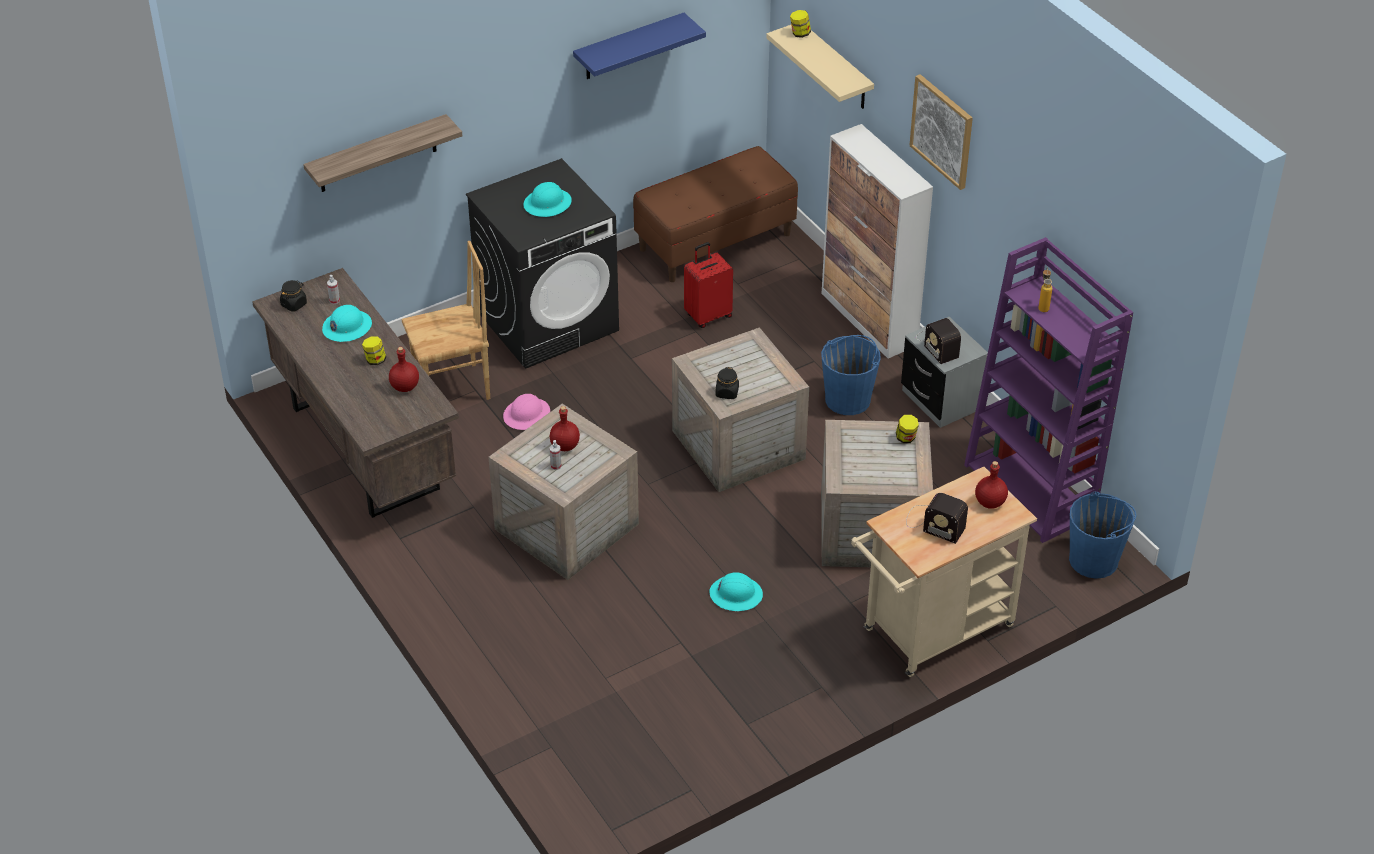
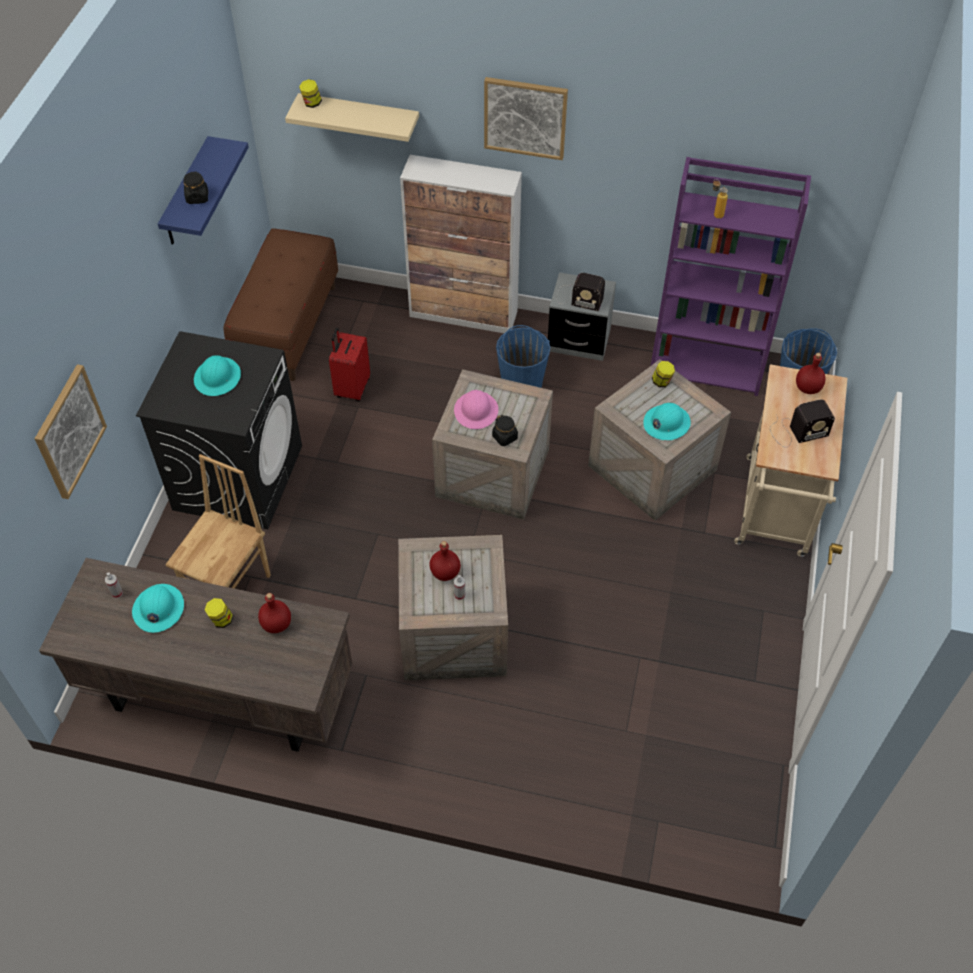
camera: 45 degrees left, 10 degrees up
(294, 304) = (83, 624): black jar -> black jar (197, 197)
(377, 154) = (69, 431): shelf -> picture
(527, 415) = (315, 566): pink hard hat -> pink hard hat (476, 411)
(736, 594) = (629, 588): turquoise hard hat -> turquoise hard hat (666, 423)

